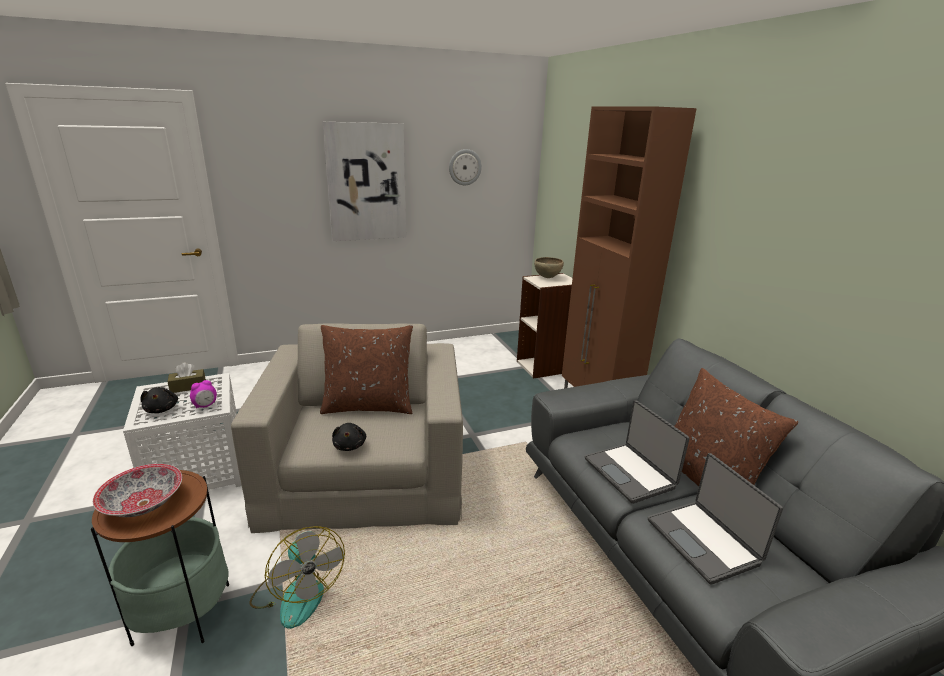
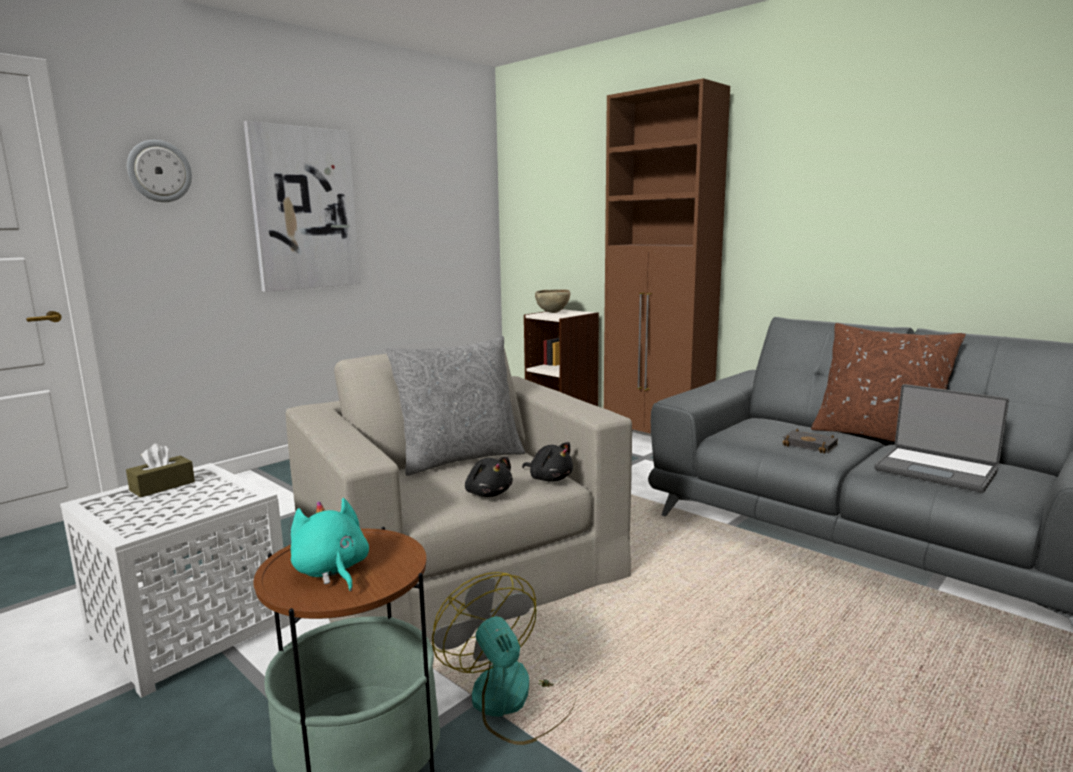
camera: 25 degrees left, 10 degrees down
(142, 504) = (331, 571): bowl -> turquoise plush toy
(162, 409) = (152, 514): black plush toy -> black plush toy (549, 478)
(205, 406) = (226, 496): alarm clock -> none
(297, 593) = (511, 701): fan -> fan turned 150 degrees counterclockwise
(368, 406) = (459, 458): brown pillow -> grey pillow
(465, 167) = (420, 192): wall clock -> wall clock (159, 171)
(630, 473) = (811, 445): laptop -> black book

